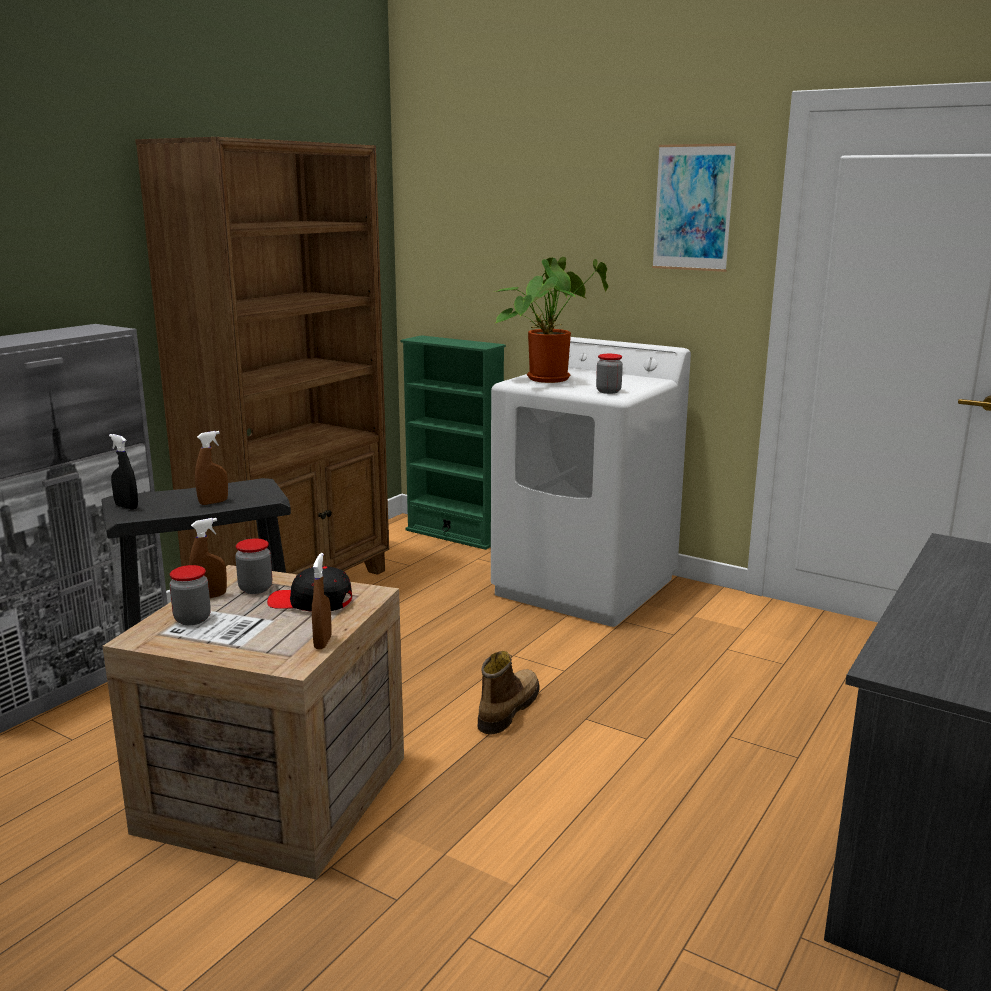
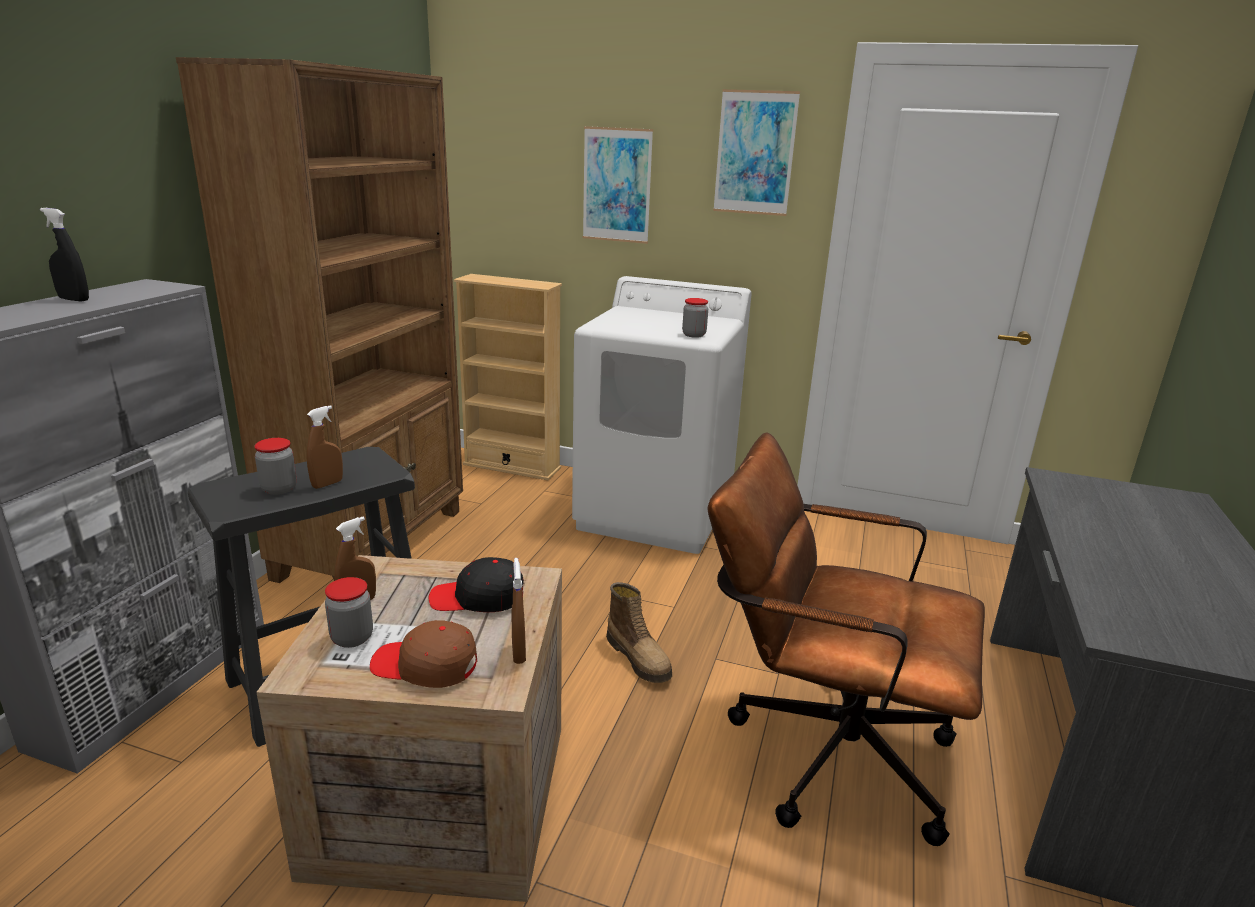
camera: 15 degrees left, 5 degrees up
(126, 507) = (226, 498): black spray bottle -> black spray bottle (74, 299)
(240, 643) = (425, 666): none -> brown cap
(255, 589) = (406, 585): jar -> jar (279, 489)
(454, 535) = (512, 466): green bookcase -> beige bookcase
(507, 710) = (639, 658): boot -> boot turned 135 degrees clockwise
(548, 378) = (625, 320): potted plant -> none
(559, 244) = (617, 185): none -> picture
(658, 806) = (821, 748): none -> brown office chair

